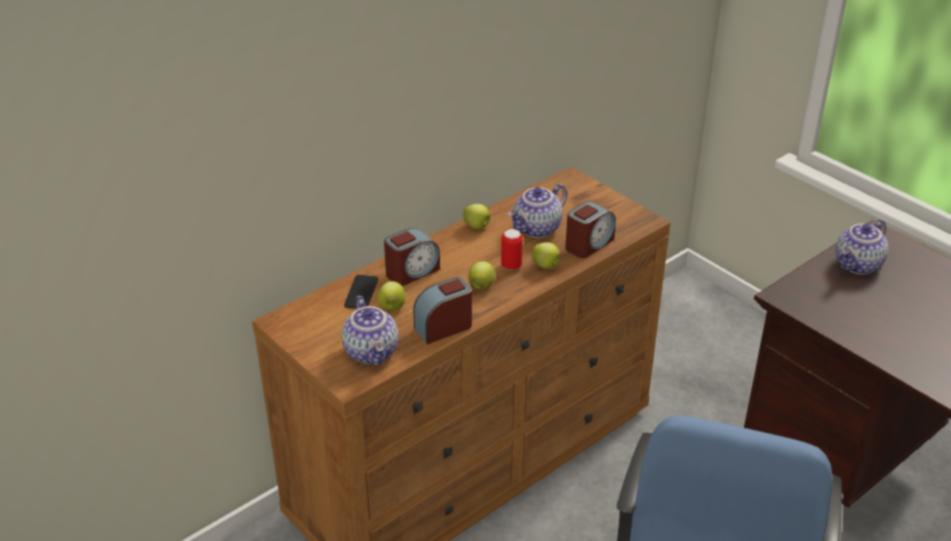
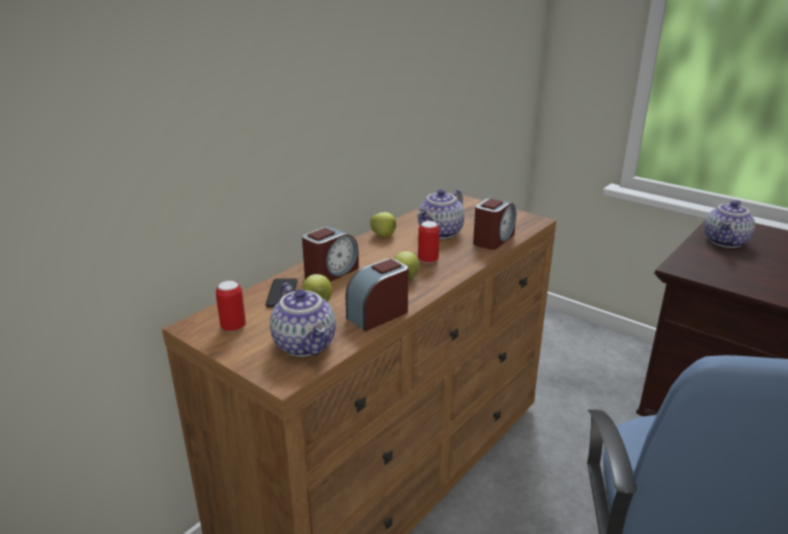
camera: 10 degrees left, 10 degrees down
(313, 326) = (233, 327): none -> can
(546, 266) = (462, 258): apple -> none

